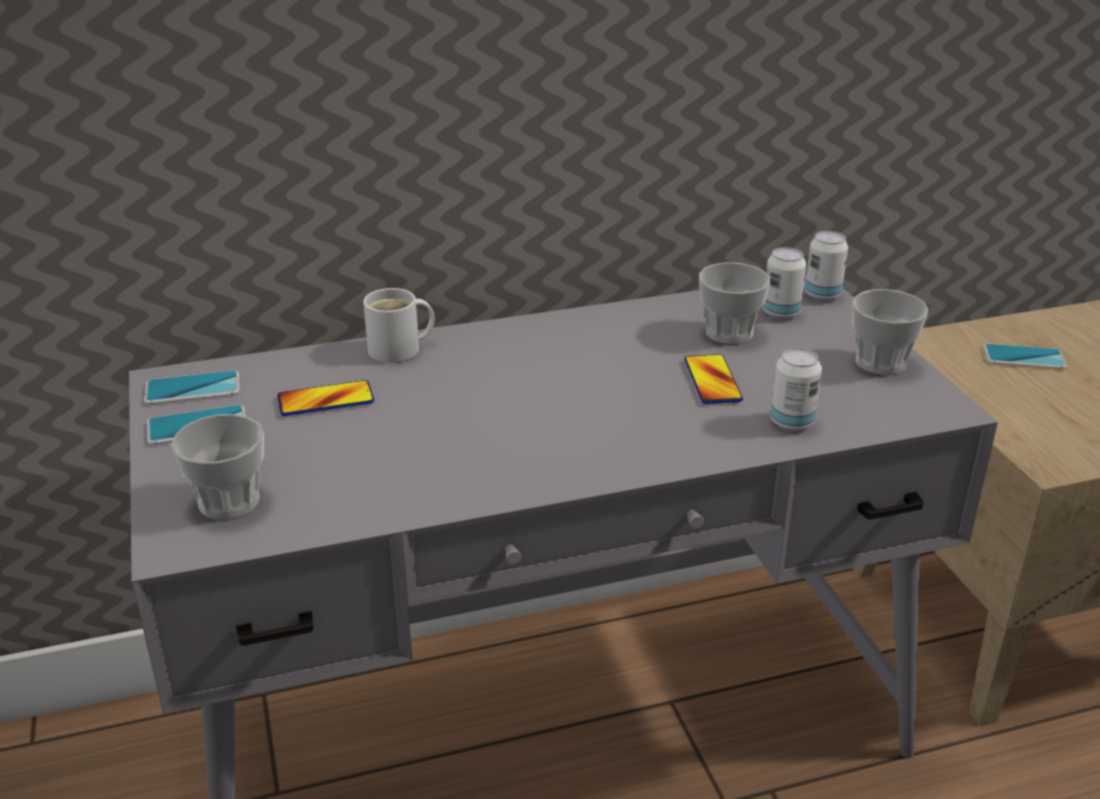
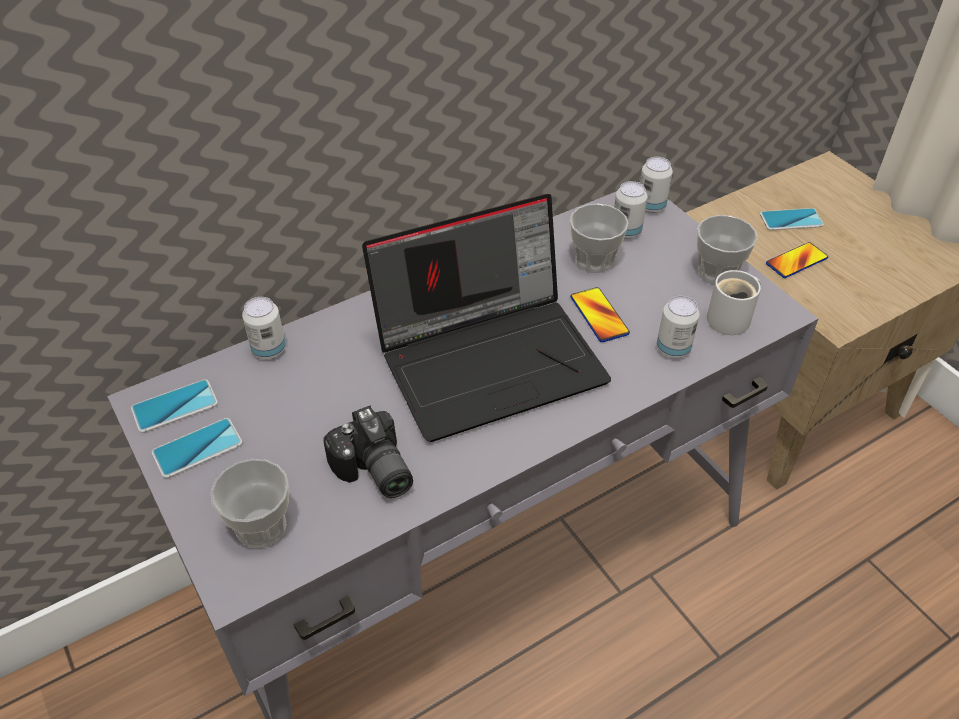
camera: 15 degrees left, 15 degrees up
(317, 357) = (269, 350): none -> can
(325, 400) = (296, 397): phone -> phone (796, 261)
(376, 476) = (373, 472): none -> camera
(399, 350) = (336, 328): white mug -> white mug (732, 319)
(564, 399) = (491, 357): none -> laptop

